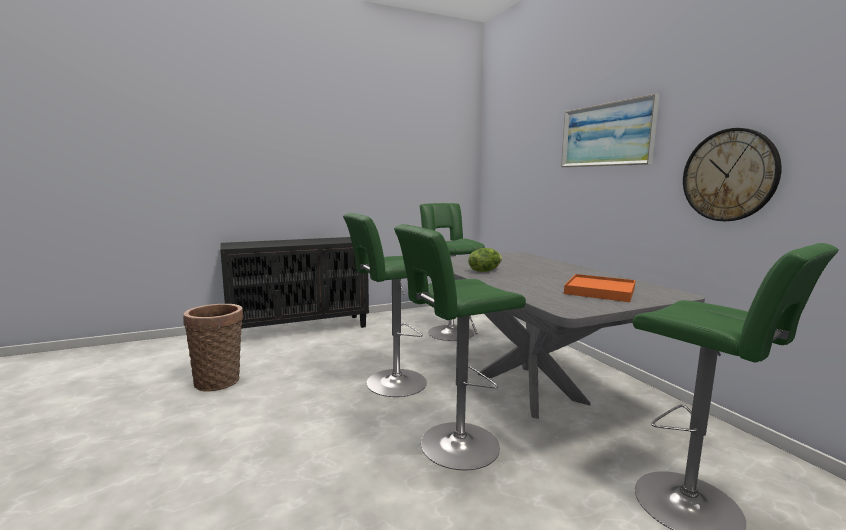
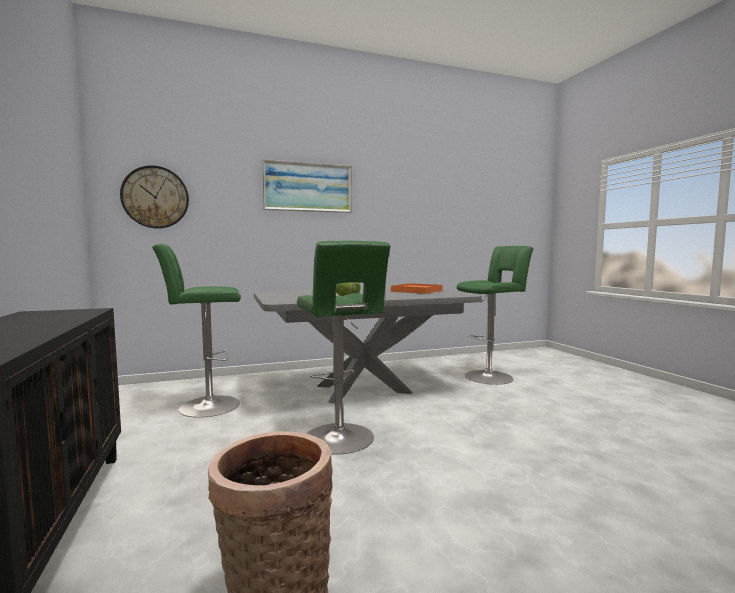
camera: 85 degrees left, 5 degrees down
(454, 446) = (456, 419): green stool -> none
(729, 175) = (398, 222): wall clock -> wall clock (155, 197)

